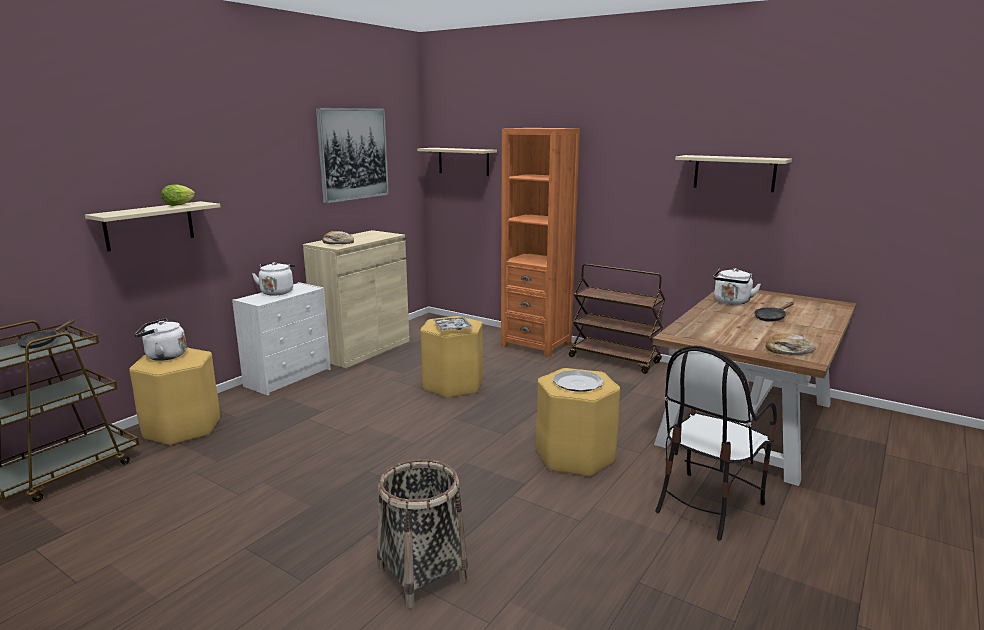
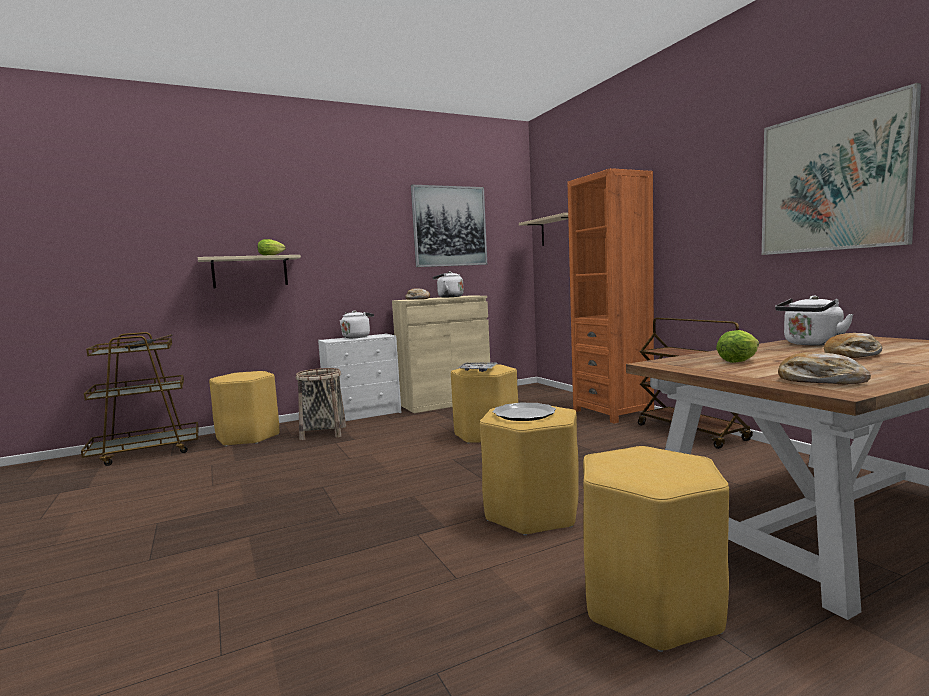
camera: 30 degrees right, 10 degrees down
(163, 356) = (239, 374): white kettle -> white kettle (448, 297)
(422, 574) = (237, 583): basket -> basket (323, 433)
(706, 505) = (650, 604): chair -> yellow stool
(719, 329) = (740, 361): none -> lettuce
(734, 173) = (832, 180): beige shelf -> picture
(771, 318) = (852, 355): black frying pan -> bread

